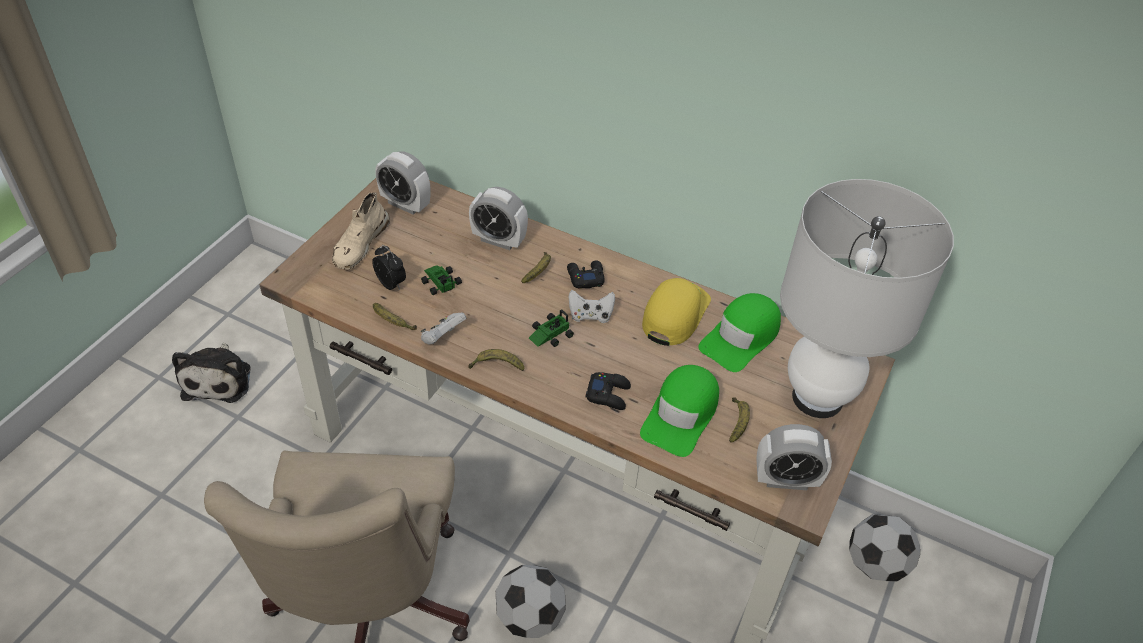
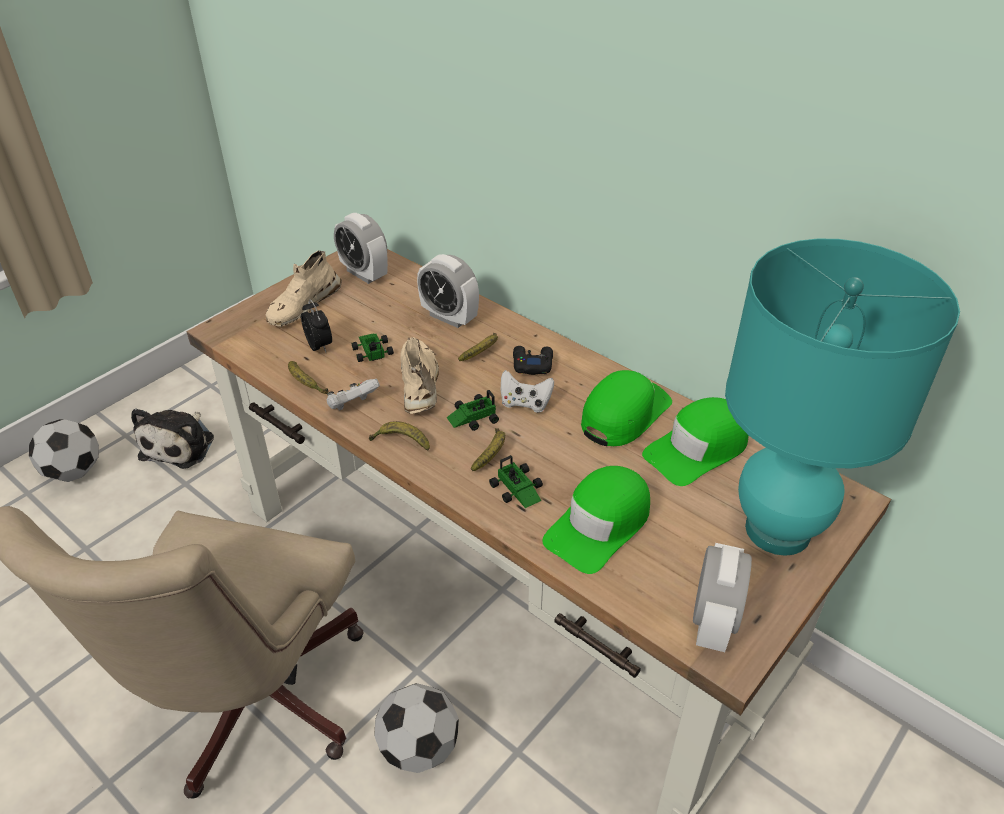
camera: 15 degrees right, 5 degrees down
(494, 309) = (420, 383): none -> beige shoe
(608, 394) = (519, 489): black game controller -> toy car
(675, 314) = (624, 413): yellow cap -> green cap
(737, 422) = (667, 544): banana -> banana (491, 454)
(786, 480) = (712, 622): alarm clock -> alarm clock turned 90 degrees counterclockwise
(817, 398) = (777, 530): white table lamp -> turquoise table lamp
(875, 564) = (853, 762): football -> football (74, 472)

